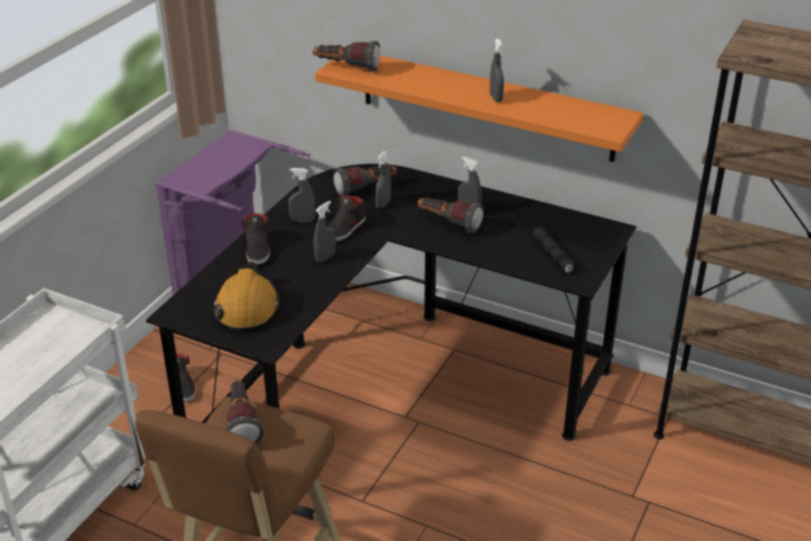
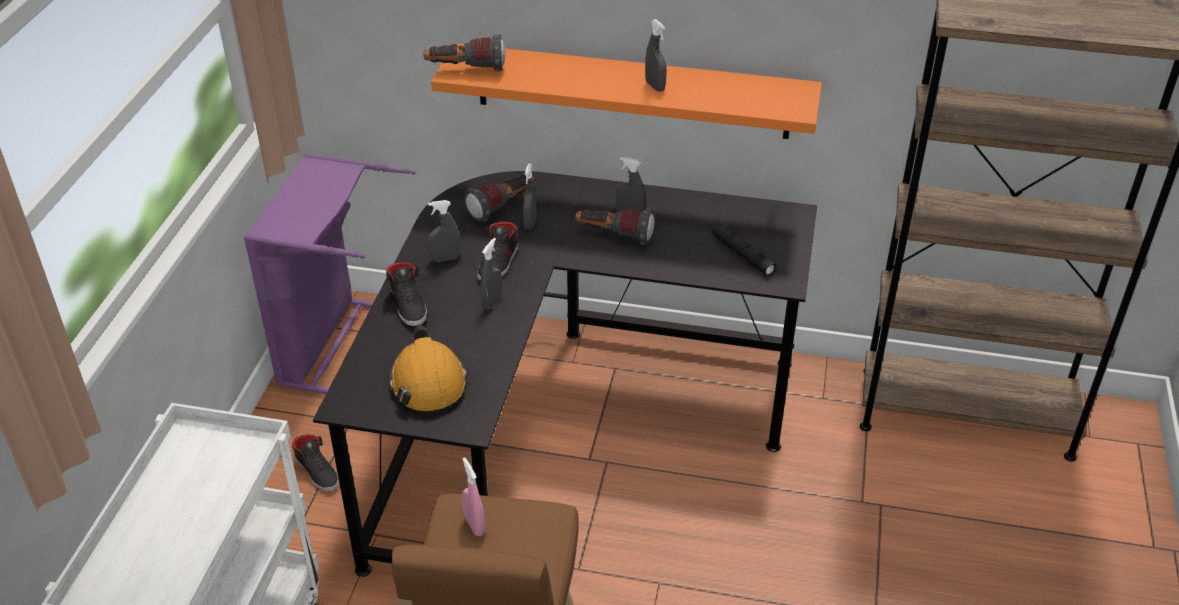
camera: 15 degrees left, 5 degrees up
(242, 423) = (474, 525): flashlight -> pink spray bottle

